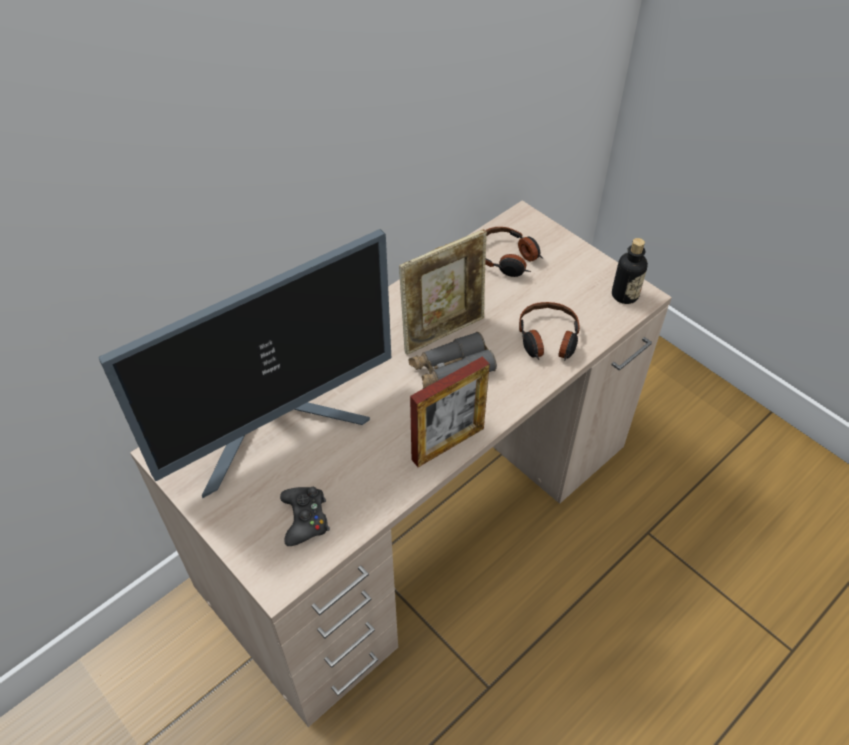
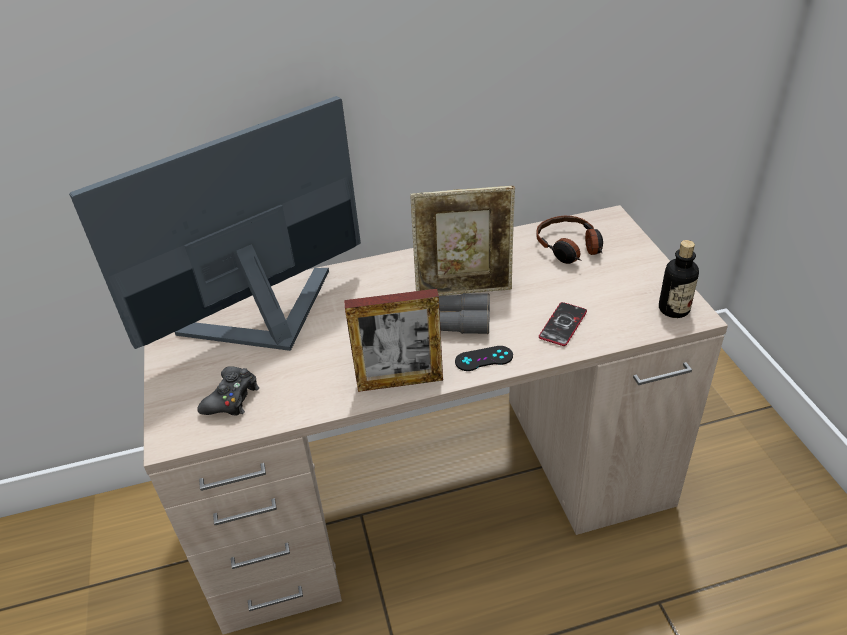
camera: 30 degrees right, 10 degrees down
(278, 429) = (265, 322): monitor -> monitor turned 150 degrees clockwise
(504, 395) = (484, 359): none -> black game controller
(548, 339) = (563, 325): headphones -> phone

